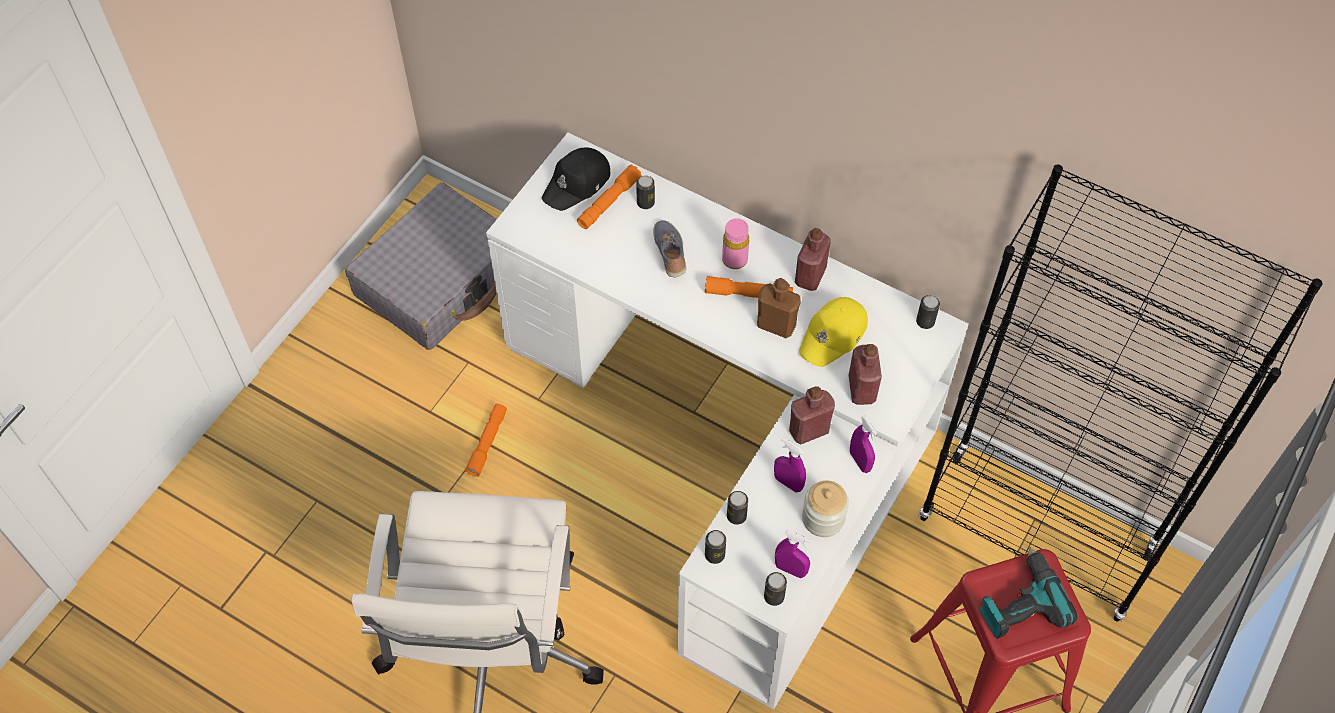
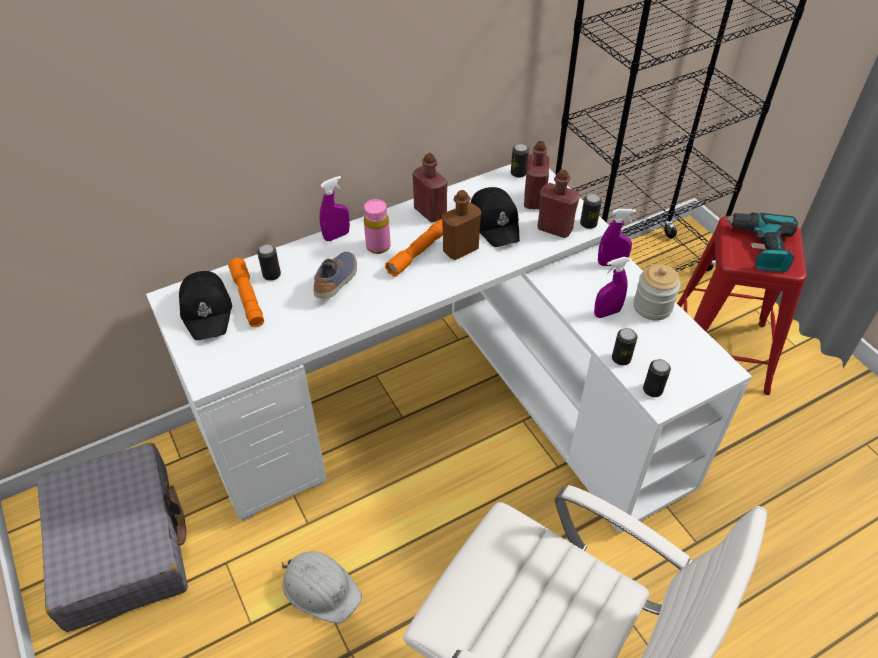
camera: 60 degrees left, 10 degrees down
(487, 443) = (320, 587): orange flashlight -> white hard hat
(670, 253) = (337, 281): shoe -> shoe turned 90 degrees clockwise
(774, 596) = (712, 368): can -> can (588, 224)
(790, 569) = (691, 347): purple spray bottle -> purple spray bottle (336, 236)
(809, 430) = (565, 280): red bottle -> red bottle (534, 200)
(834, 336) = (495, 223): yellow cap -> black cap

